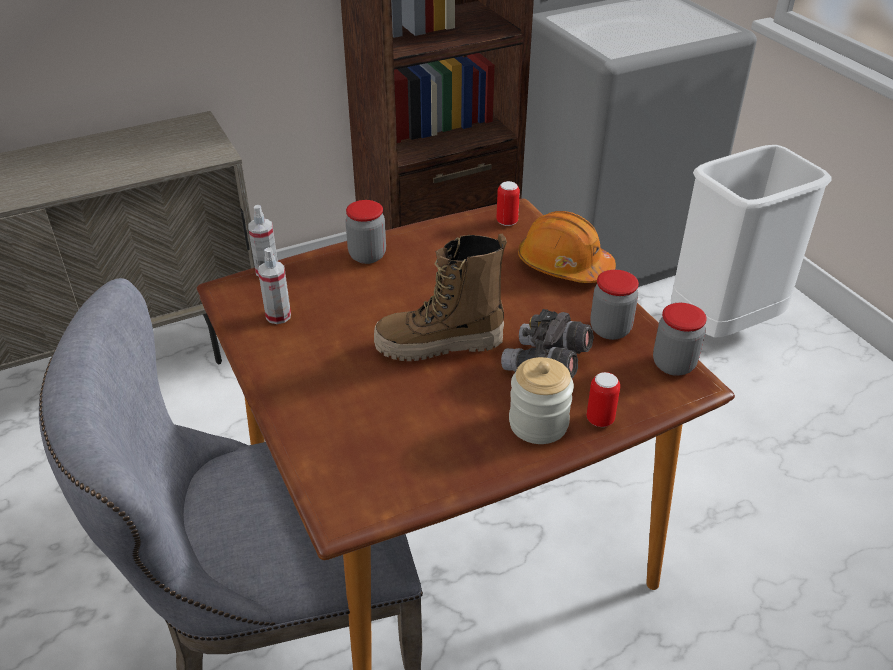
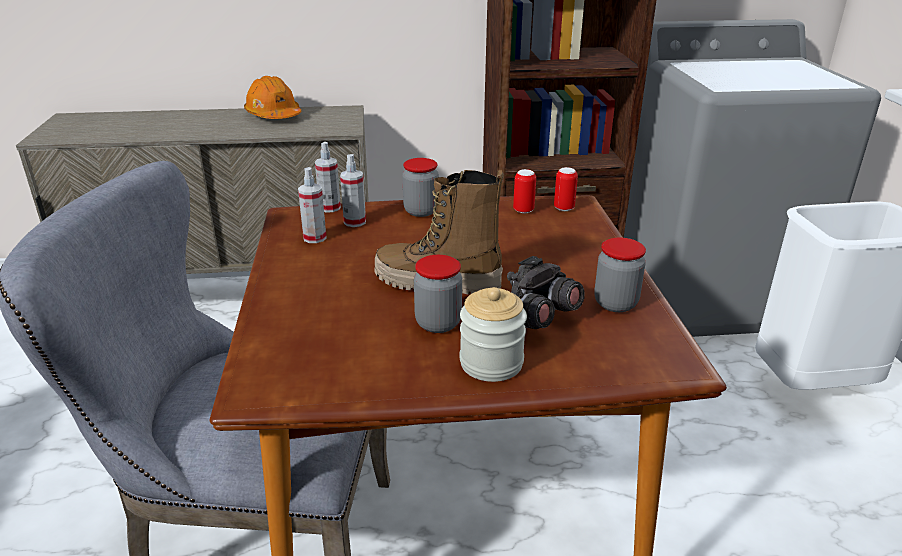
camera: 20 degrees right, 10 degrees down
(307, 285) = (355, 222): none -> spray bottle
(564, 265) = (599, 247): orange hard hat -> orange hard hat (273, 115)
(600, 420) = (558, 374): can -> can (523, 210)
(673, 364) = (668, 345): jar -> jar (438, 323)

